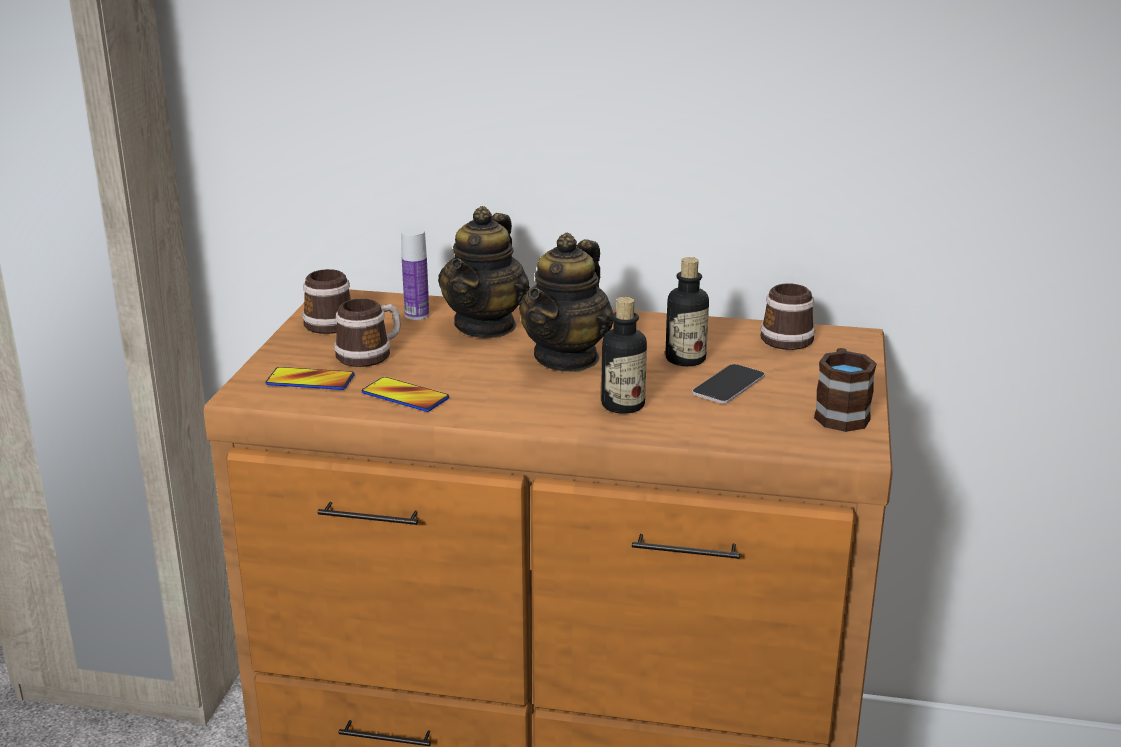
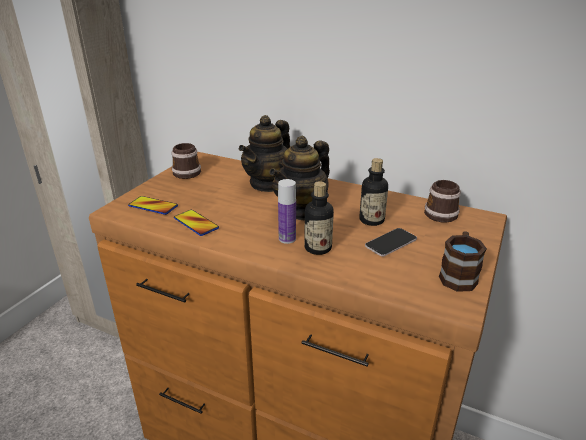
camera: 15 degrees right, 5 degrees up
(370, 354) = (195, 193): mug -> none
(417, 315) = (235, 173): bottle -> bottle (287, 239)

